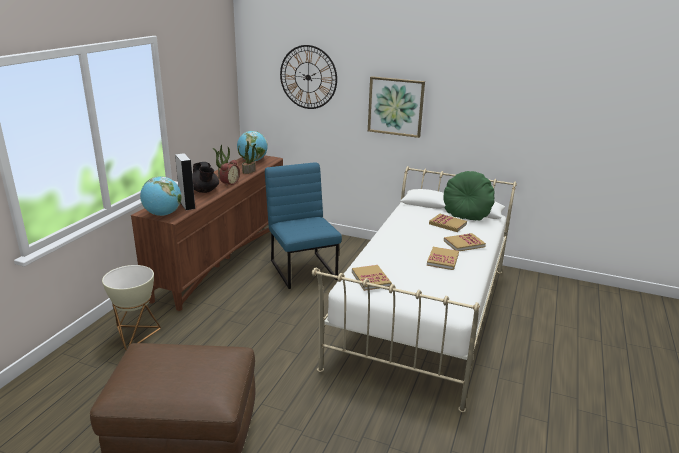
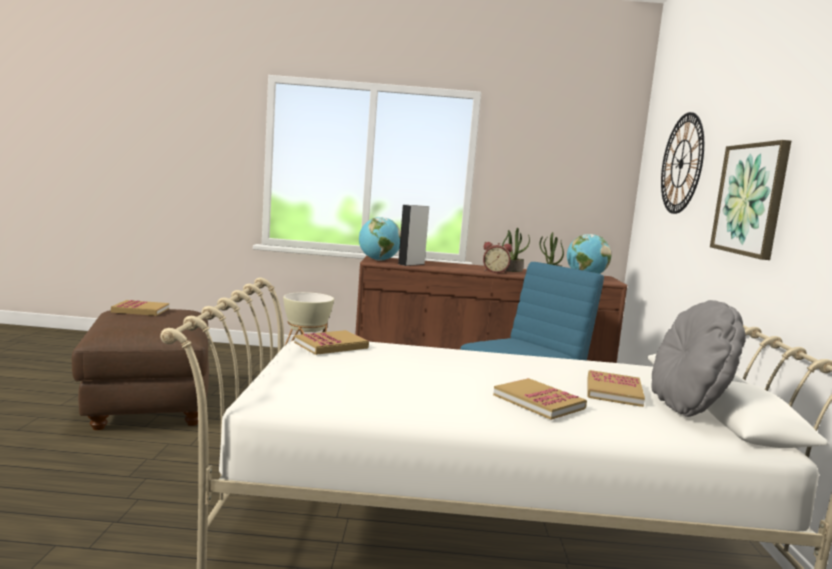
camera: 70 degrees right, 15 degrees down
(204, 191) = (457, 267): black teapot -> none
(442, 260) = (443, 384): book -> book (140, 310)
(466, 217) = (687, 408): green pillow -> grey pillow

